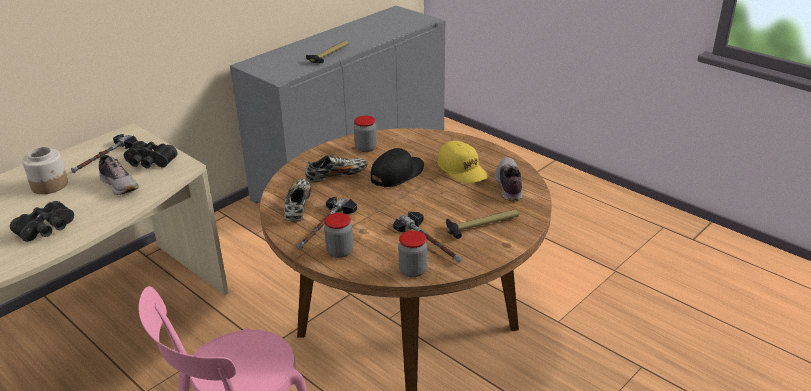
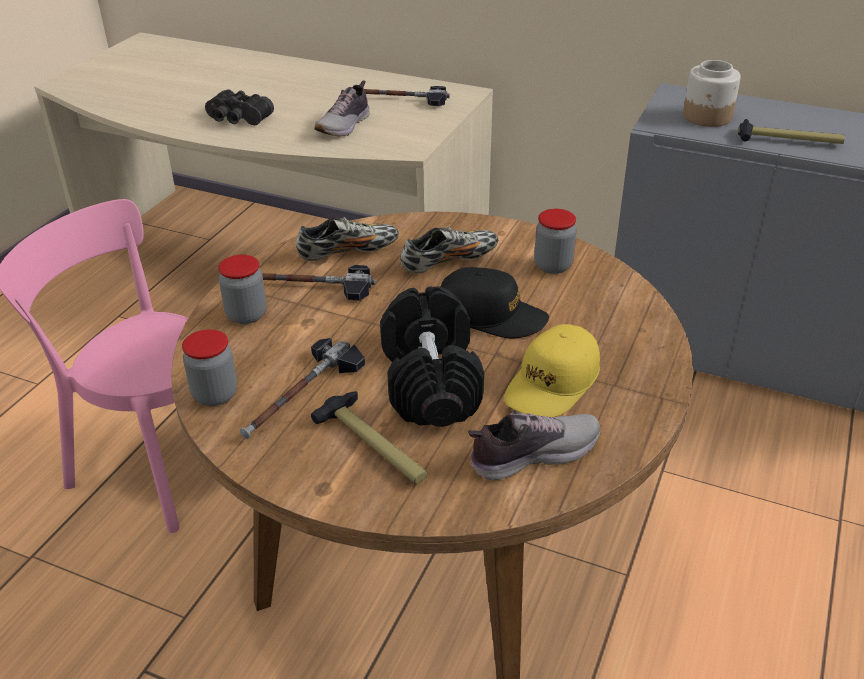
camera: 70 degrees right, 5 degrees up
(50, 185) = (323, 92): jar -> jar (707, 117)
(149, 163) = (404, 126): black binoculars -> none
(336, 176) = (449, 261): shoe -> shoe turned 75 degrees counterclockwise
(441, 201) = (430, 381): none -> black dumbbell

